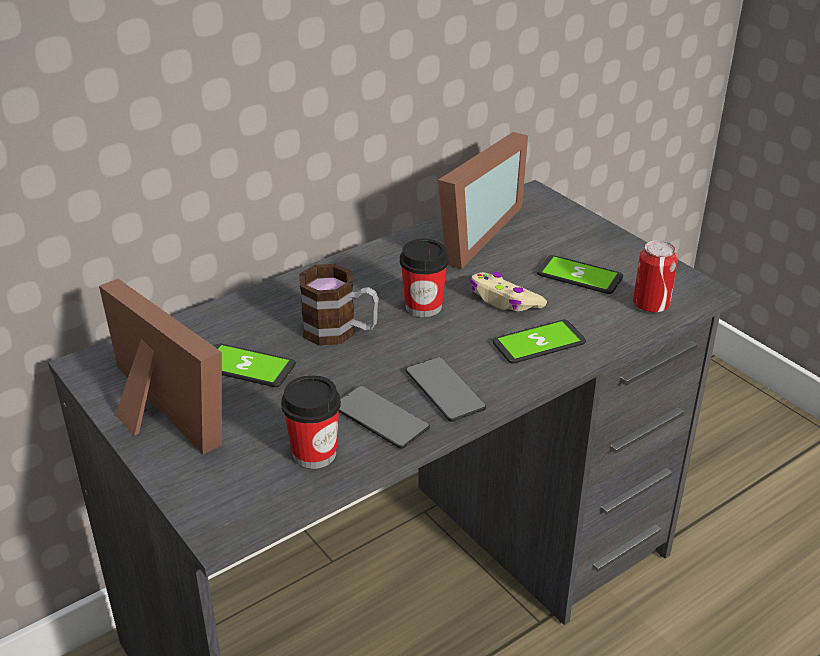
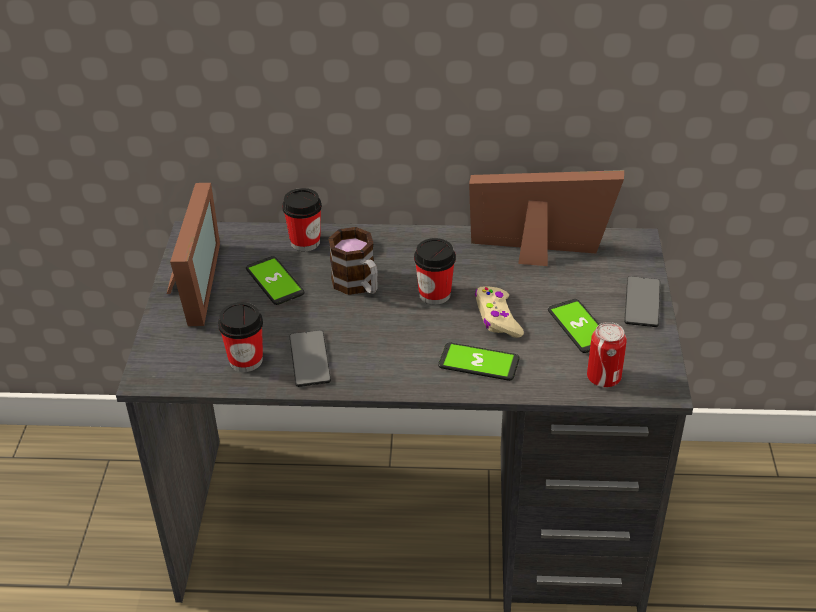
camera: 40 degrees right, 5 degrees up
(232, 318) = (305, 242): none -> cup
(445, 390) = (372, 362): phone -> phone (642, 303)
(468, 234) = (540, 252): picture frame -> picture frame turned 150 degrees counterclockwise

